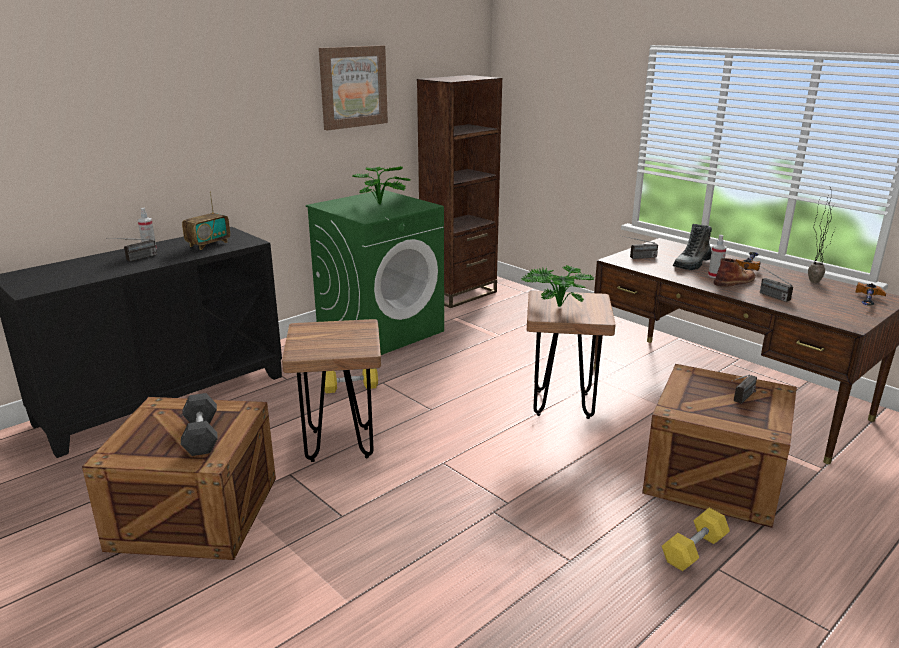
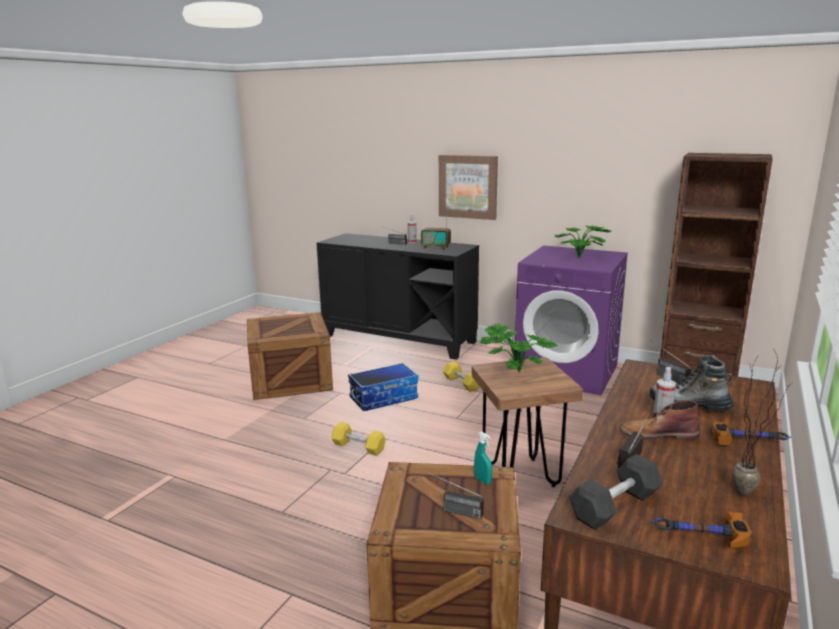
camera: 70 degrees right, 5 degrees down
(201, 435) = (283, 331): grey dumbbell -> grey dumbbell (615, 506)
(340, 444) = (383, 398): brown stool -> storage box
(353, 87) = (610, 154): picture -> picture (468, 186)
(381, 331) = (567, 372): green washing machine -> purple washing machine
(694, 550) = (315, 577): yellow dumbbell -> yellow dumbbell (358, 447)
(695, 379) = (482, 480): none -> turquoise spray bottle
(735, 281) = (658, 433): brown boot -> brown boot turned 150 degrees clockwise

